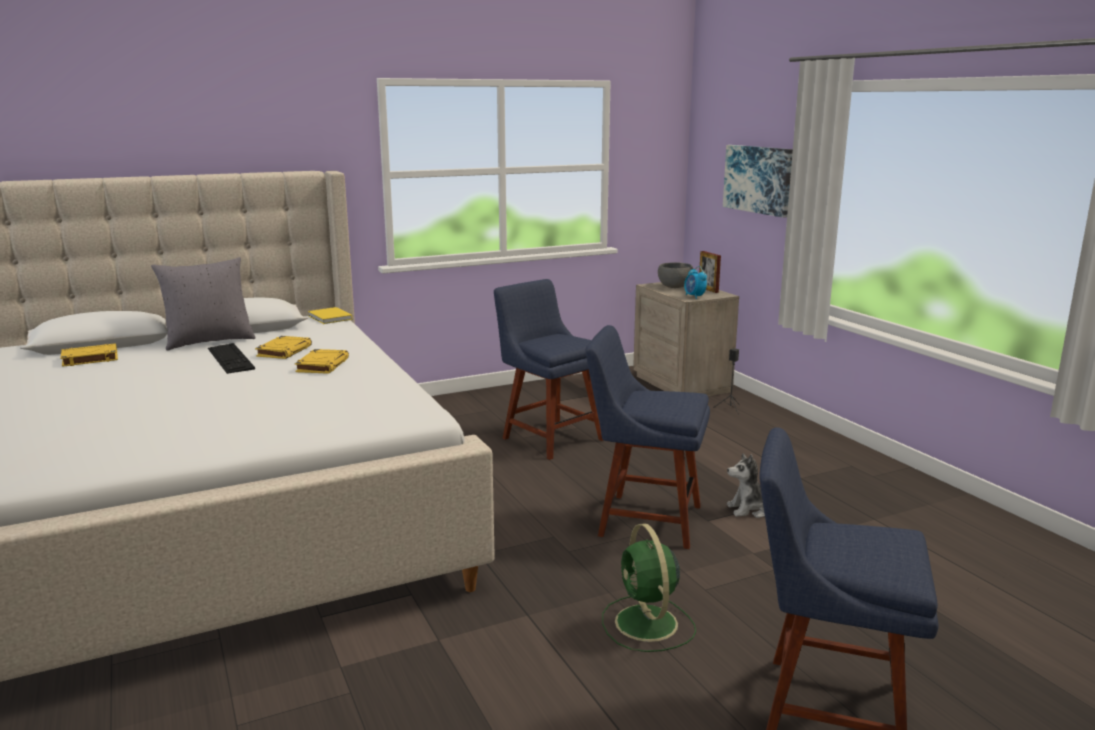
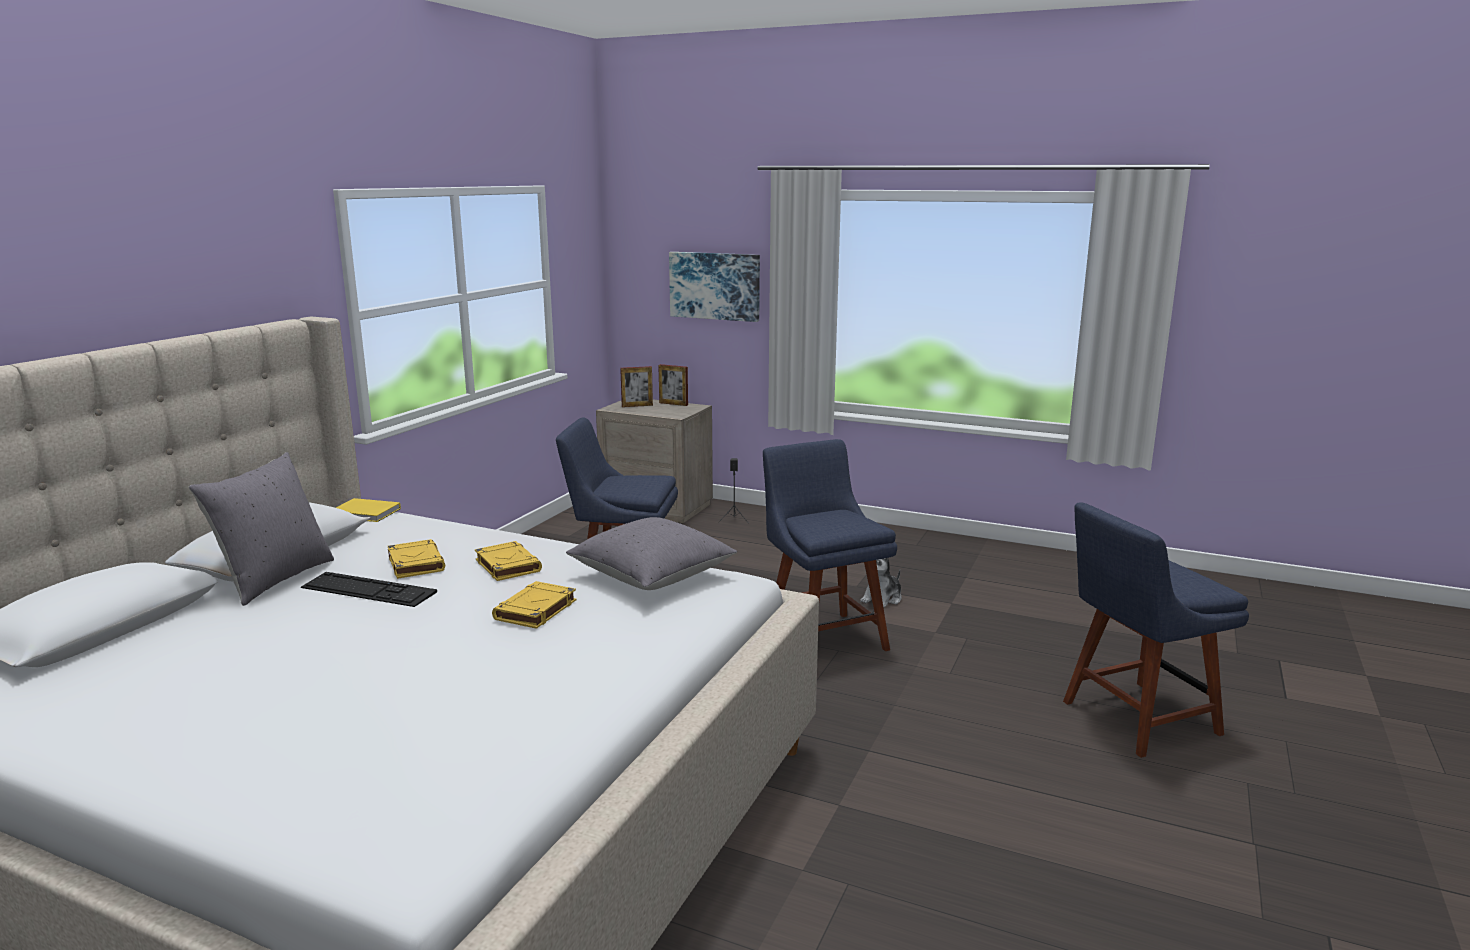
camera: 40 degrees left, 0 degrees up
(89, 359) = (148, 649): yellow book -> yellow book (535, 610)
(380, 396) = (652, 577): none -> grey pillow
(644, 519) = (823, 637): blue chair -> blue chair turned 90 degrees clockwise
(647, 625) = (958, 716): green fan -> none
(675, 286) = (637, 405): grey bowl -> picture frame
(694, 296) = (677, 413): alarm clock -> none

